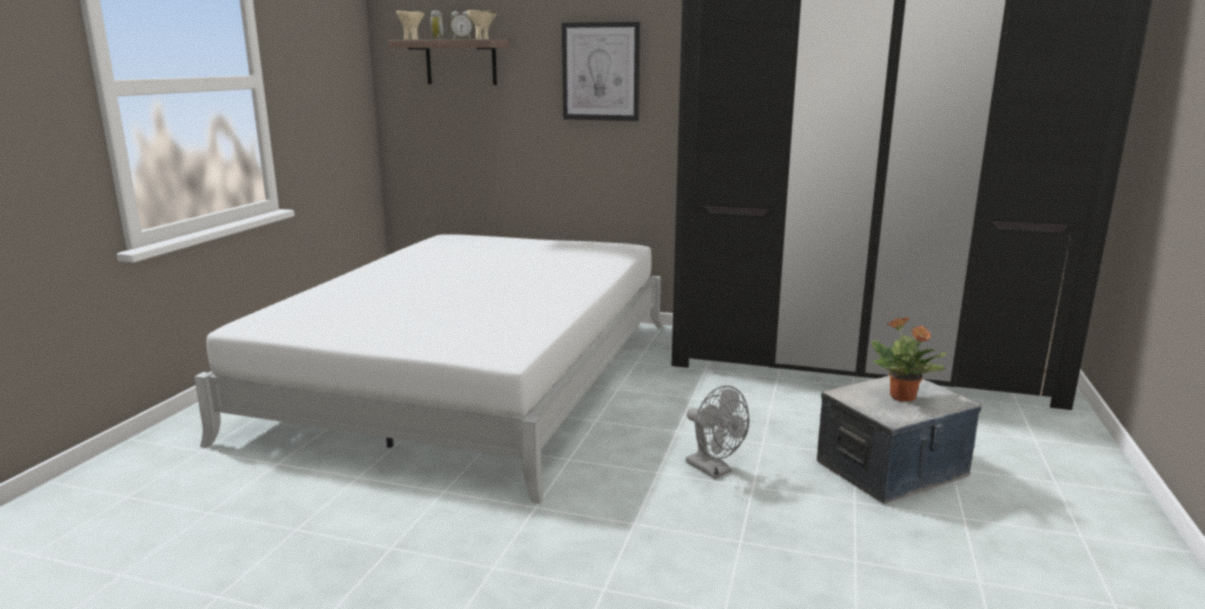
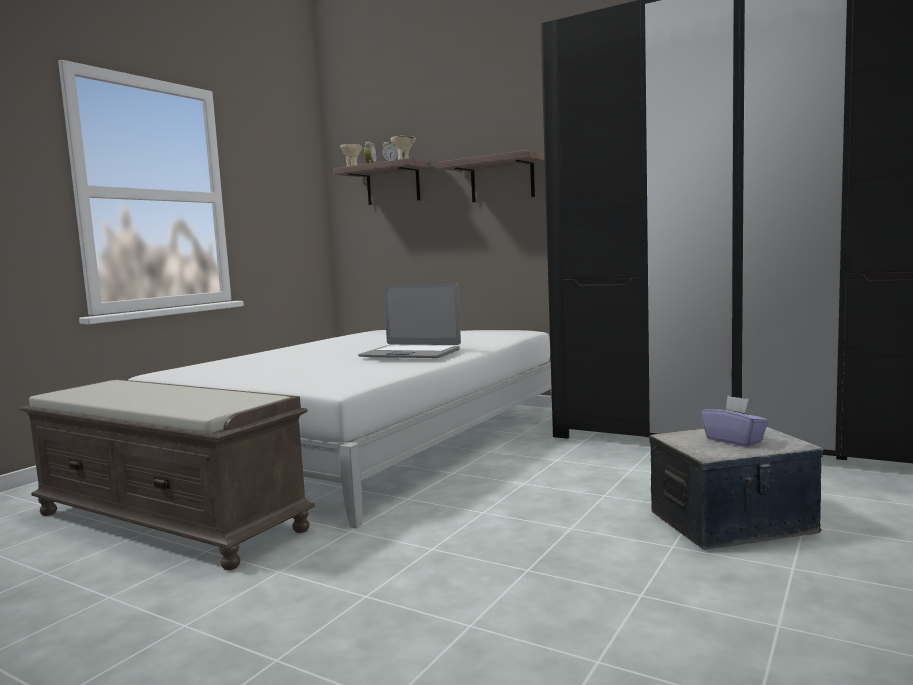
camera: 15 degrees right, 10 degrees down
(318, 509) = (171, 521): none -> brown bench
(534, 289) = (411, 354): none -> laptop
(601, 71) = (502, 179): picture -> shelf
(714, 470) = (539, 513): grey fan -> none
(903, 397) = (734, 440): potted plant -> purple tissue box

